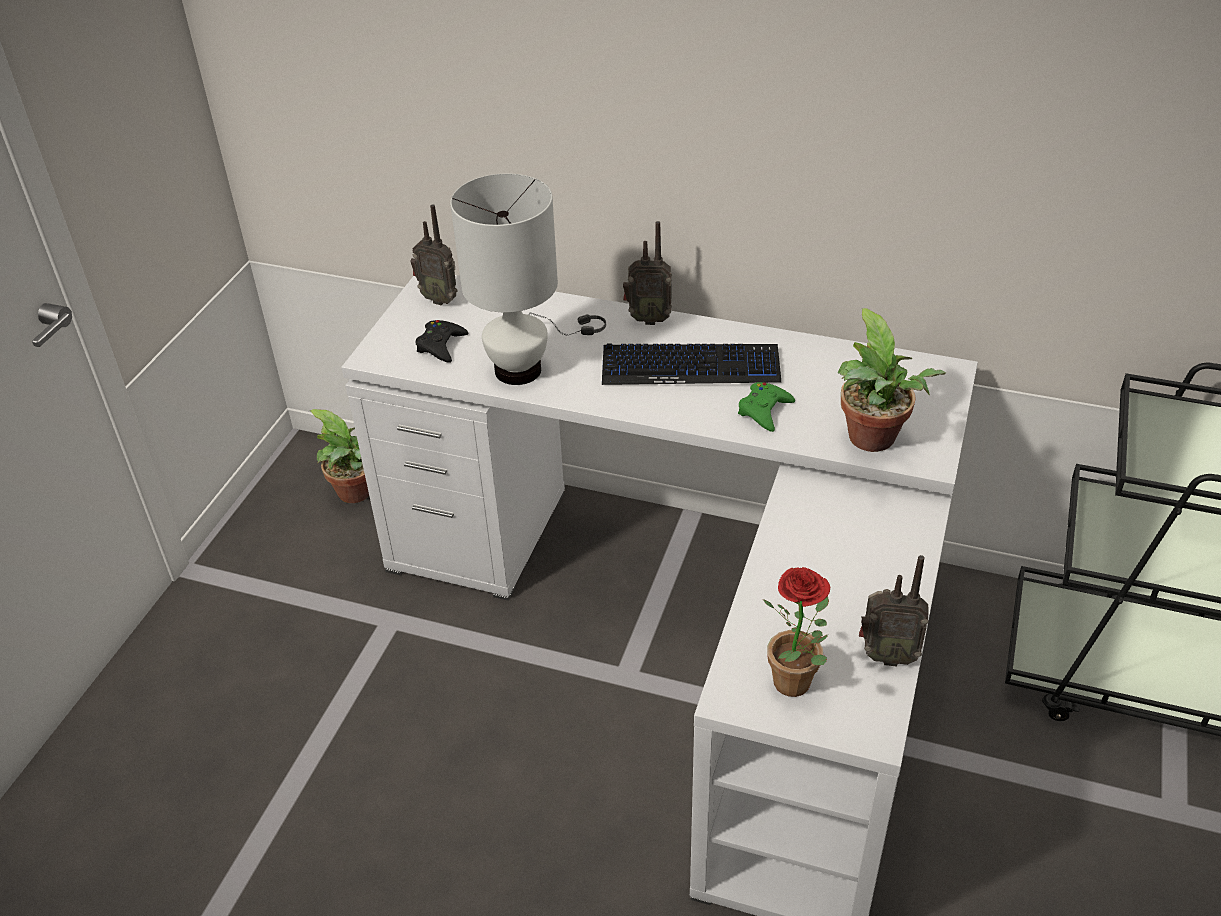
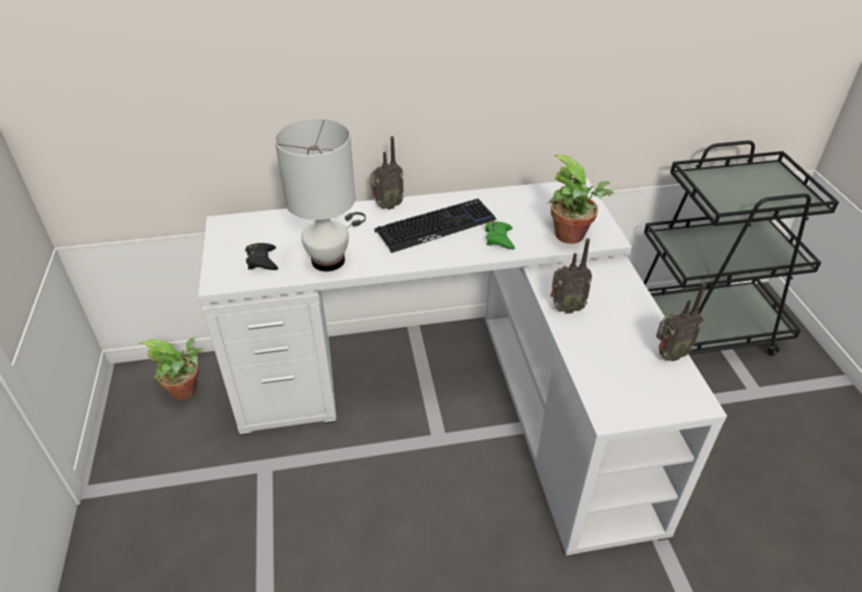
camera: 30 degrees left, 0 degrees up
(440, 299) = (237, 231): radio -> radio (565, 308)
(797, 688) = (639, 393): potted plant -> none

